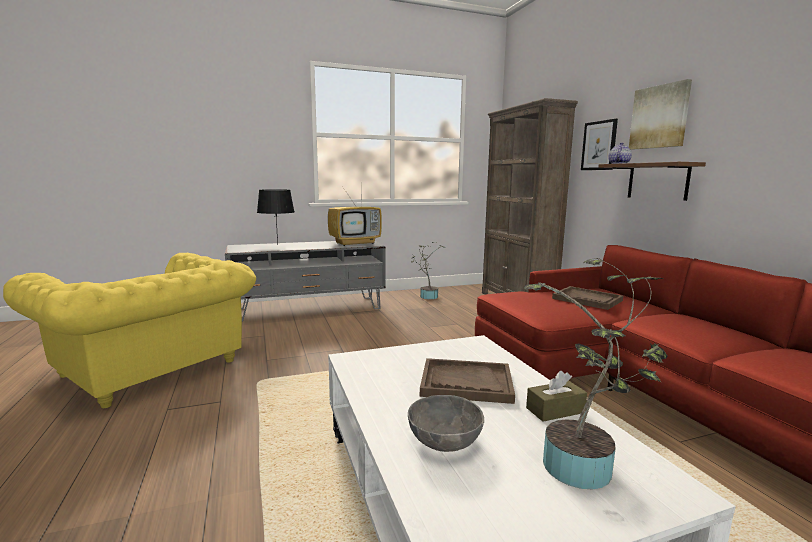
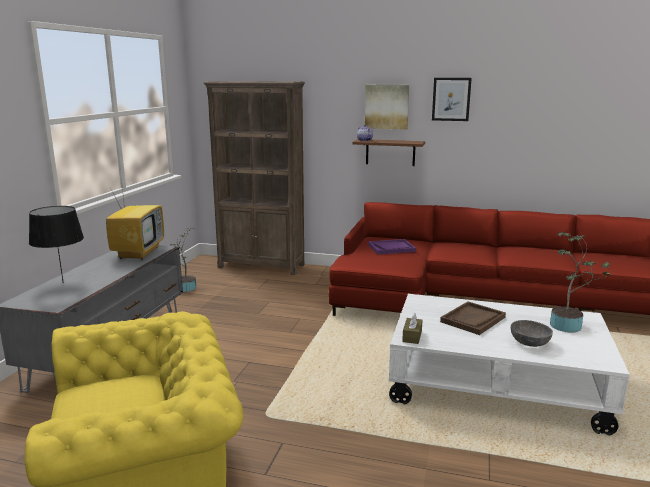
camera: 55 degrees left, 5 degrees up
(555, 410) = (518, 312): brown tissue box -> brown tissue box (412, 336)
(587, 299) = (391, 248): brown tray -> purple tray
(599, 145) = (331, 122): picture -> picture (451, 99)

